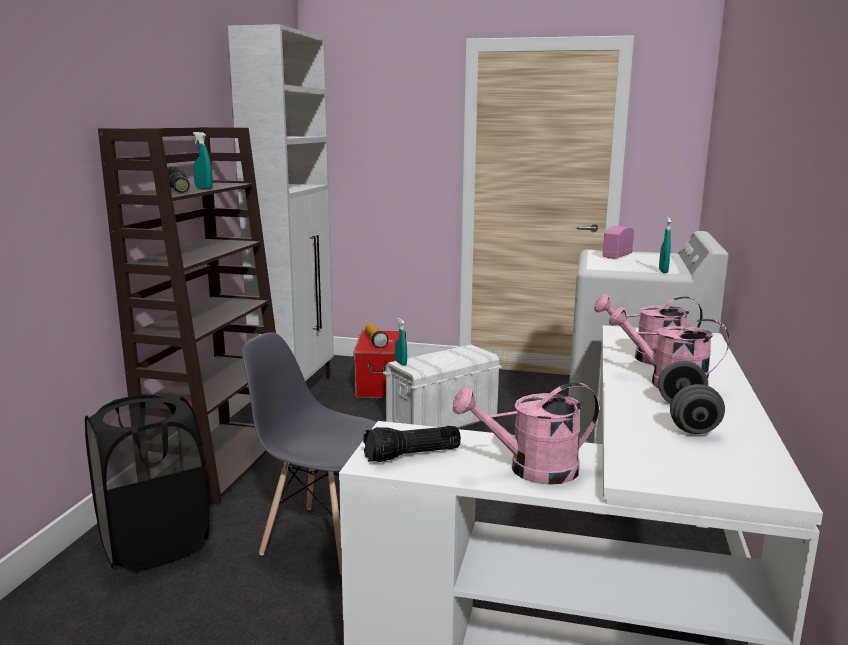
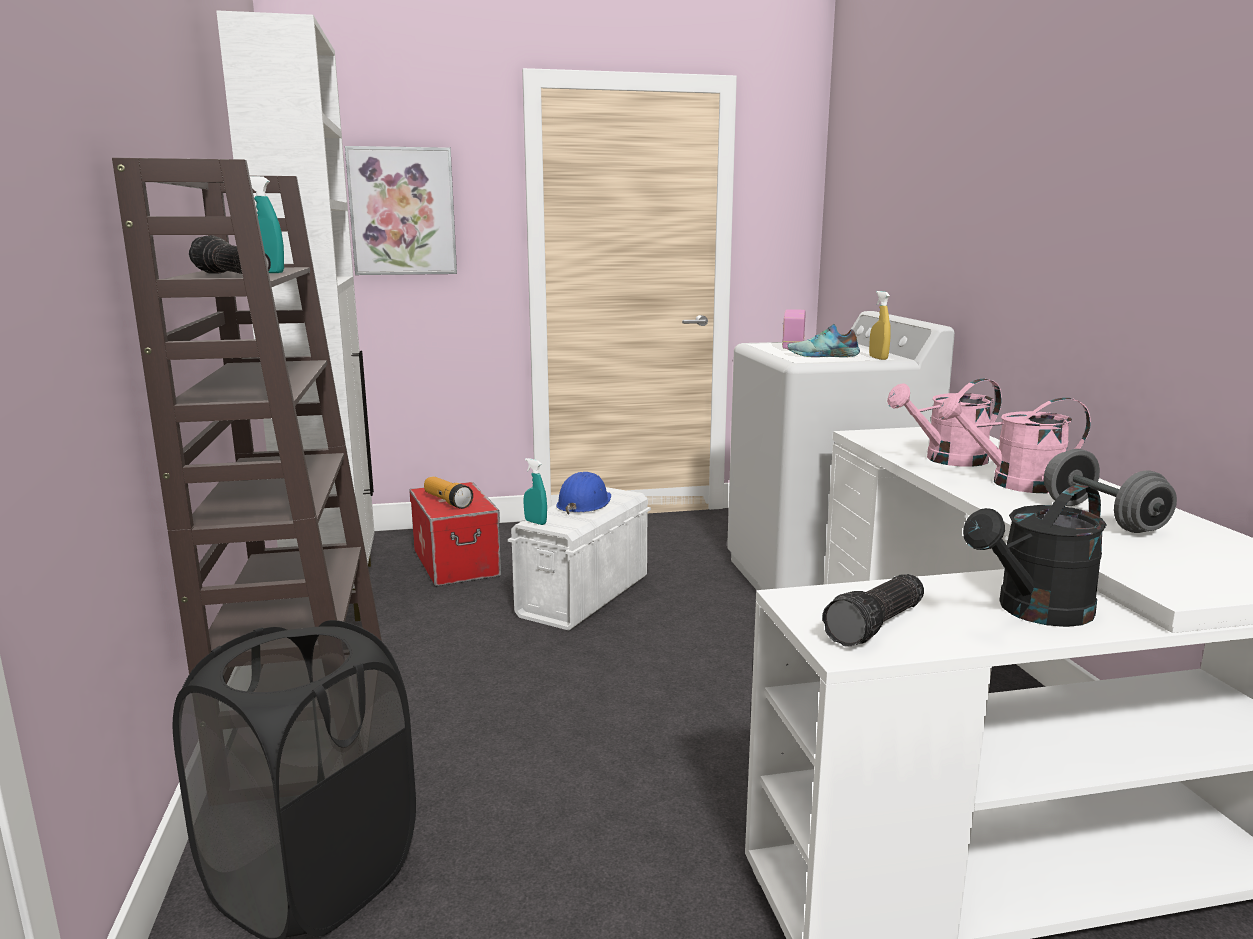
camera: 25 degrees left, 0 degrees up
(323, 538) = (574, 793): grey chair -> none
(379, 140) = (402, 211): none -> picture
(447, 356) = (584, 503): none -> blue hard hat
(531, 470) = (1035, 612): pink watering can -> black watering can
(623, 265) = (823, 355): none -> shoe
(663, 271) = (878, 358): turquoise spray bottle -> yellow spray bottle

